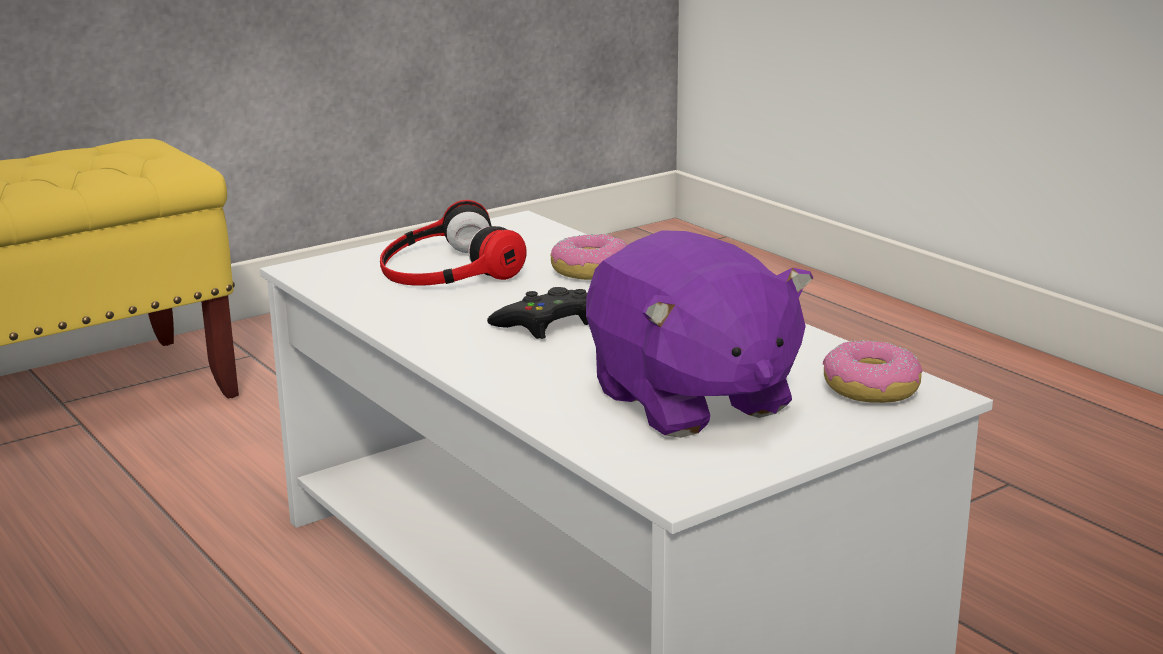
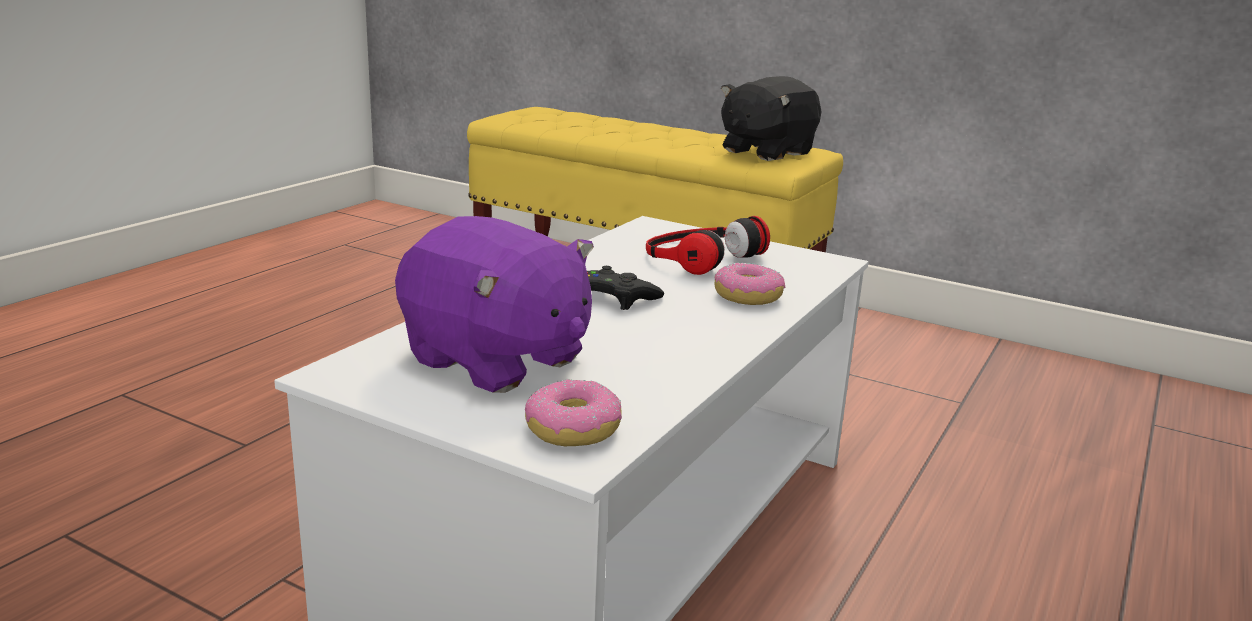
camera: 65 degrees right, 0 degrees up
(115, 161) = (765, 152): none -> black plush toy
(690, 401) = (496, 360): purple plush toy -> purple plush toy turned 90 degrees counterclockwise

